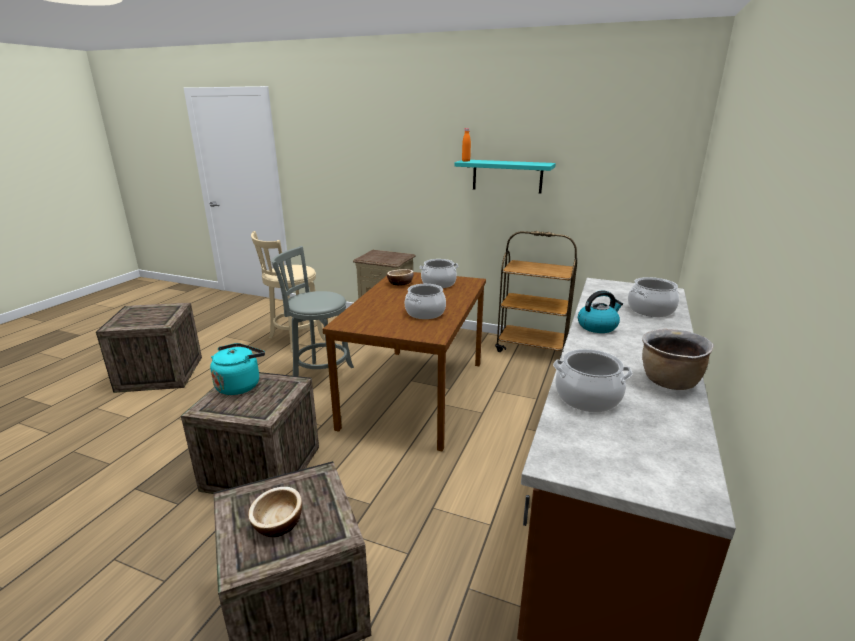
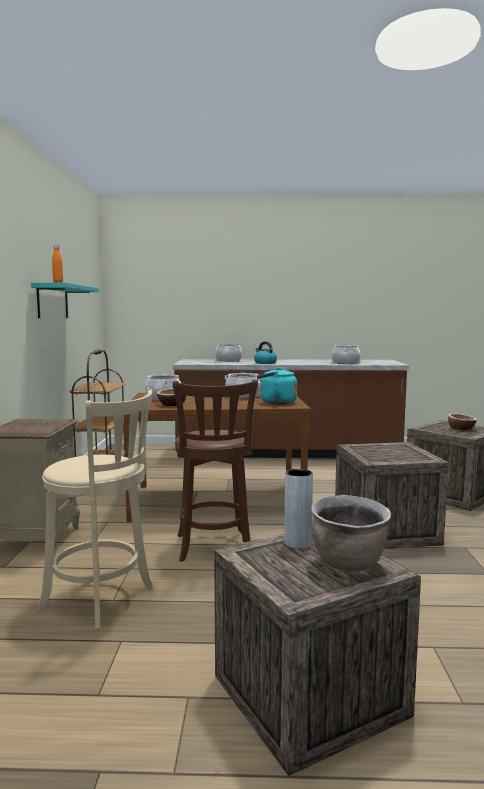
camera: 110 degrees left, 15 degrees down
(164, 316) = (297, 543): none -> grey vase
(240, 385) = (383, 457): turquoise kettle -> turquoise kettle (275, 402)
(320, 376) = (214, 548): grey stool -> brown stool
(668, 382) = (315, 360): brown cooking pot -> brown cooking pot (349, 563)

